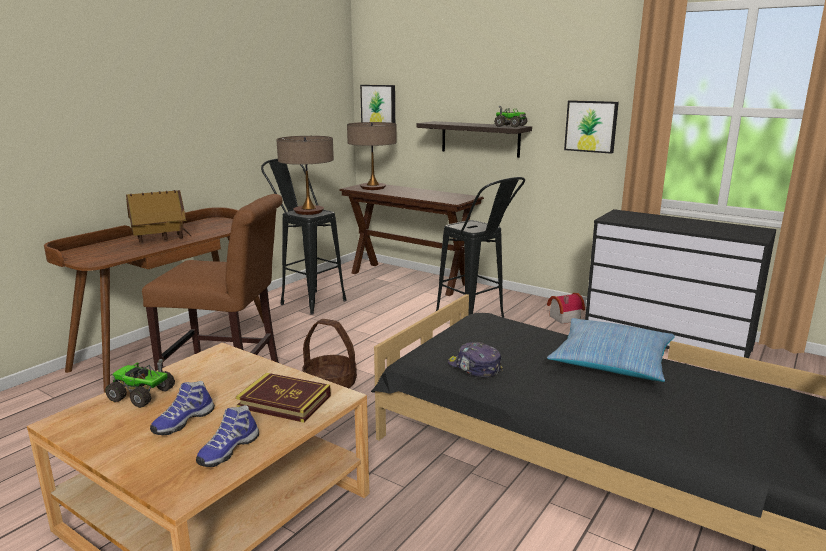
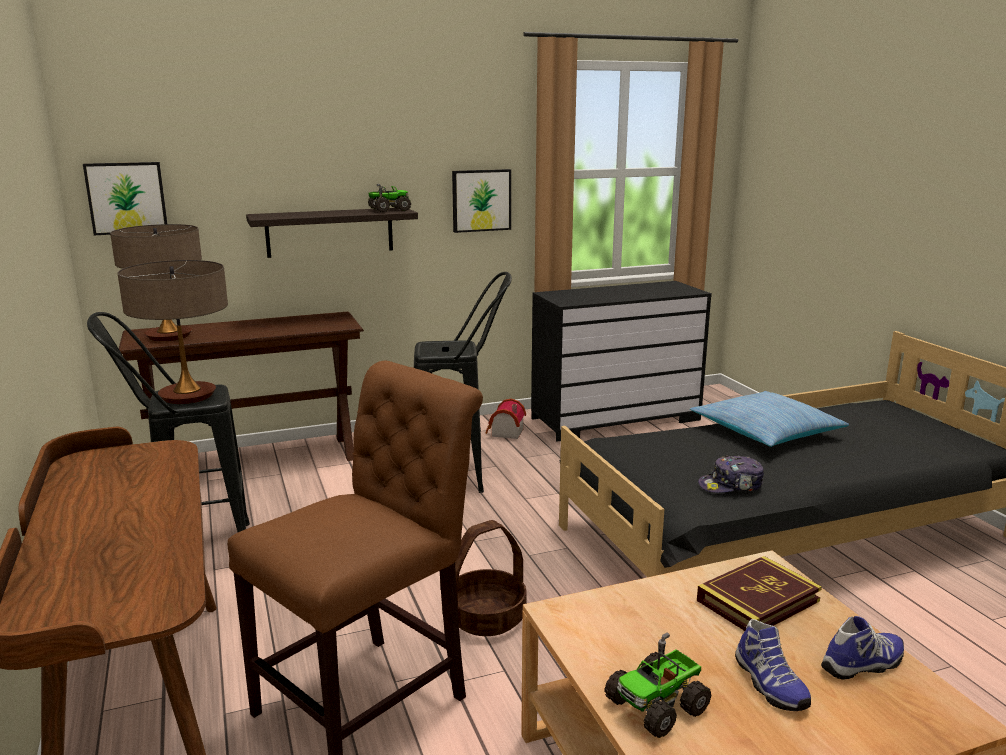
camera: 55 degrees left, 0 degrees up
(160, 239) = (120, 523): toy house -> none
(228, 450) = (864, 665): shoe -> shoe turned 90 degrees counterclockwise

